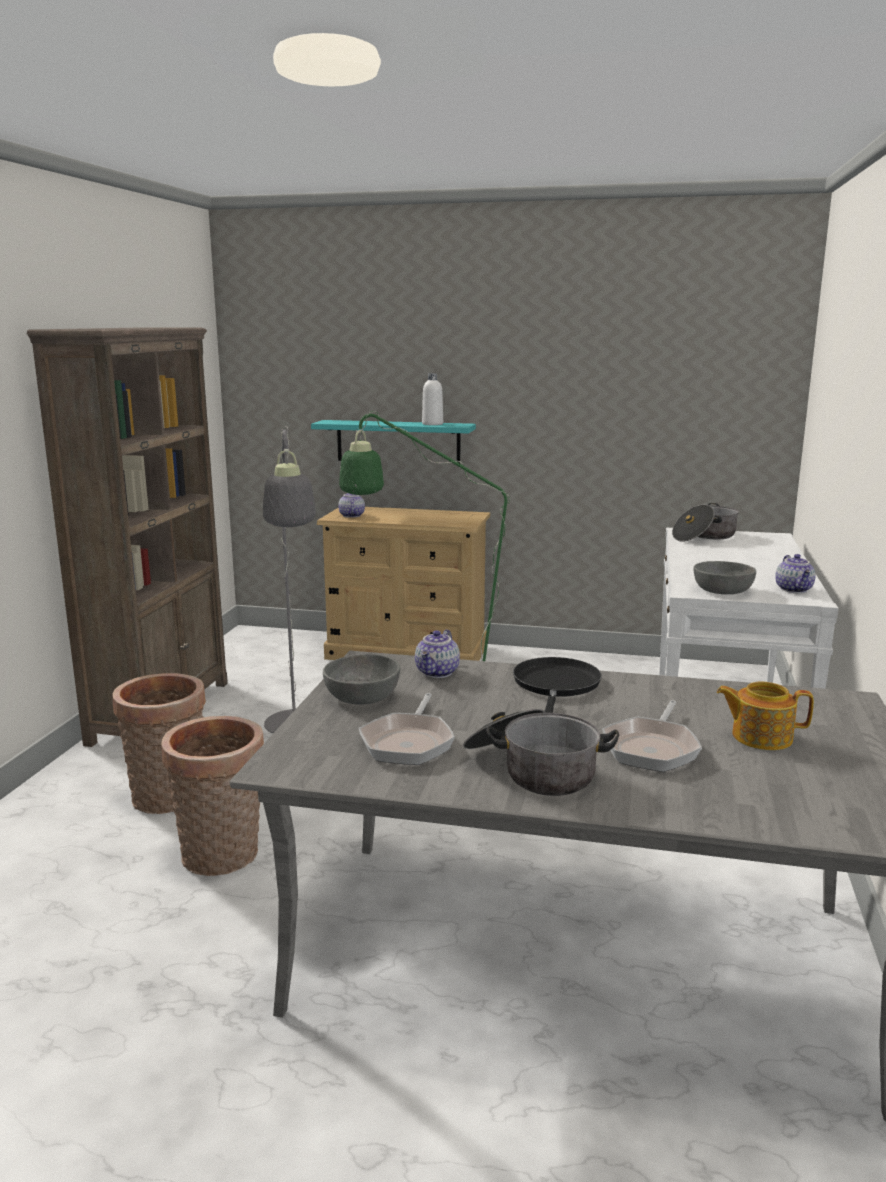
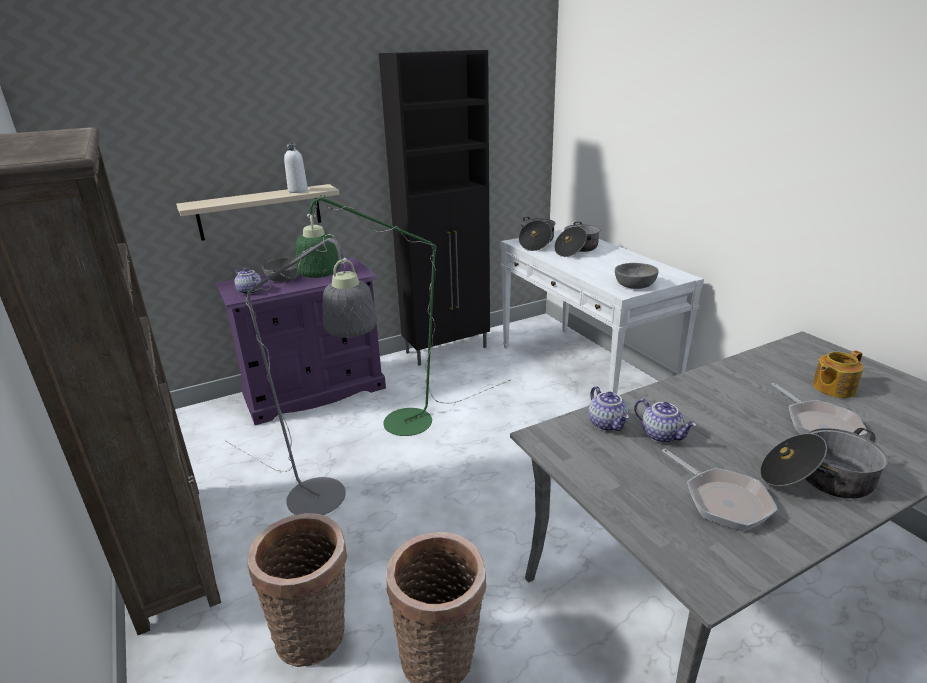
camera: 40 degrees left, 10 degrees up
(362, 696) = (612, 474): grey bowl -> grey bowl (284, 278)
(398, 442) = (260, 212): turquoise shelf -> beige shelf
(407, 652) = (315, 391): beige dresser -> purple dresser
(556, 686) = (686, 400): black frying pan -> none
(589, 662) = (447, 350): none -> black cabinet
(739, 551) = (576, 249): none -> cooking pot
(794, 590) = (661, 272): teapot -> teapot (662, 435)

